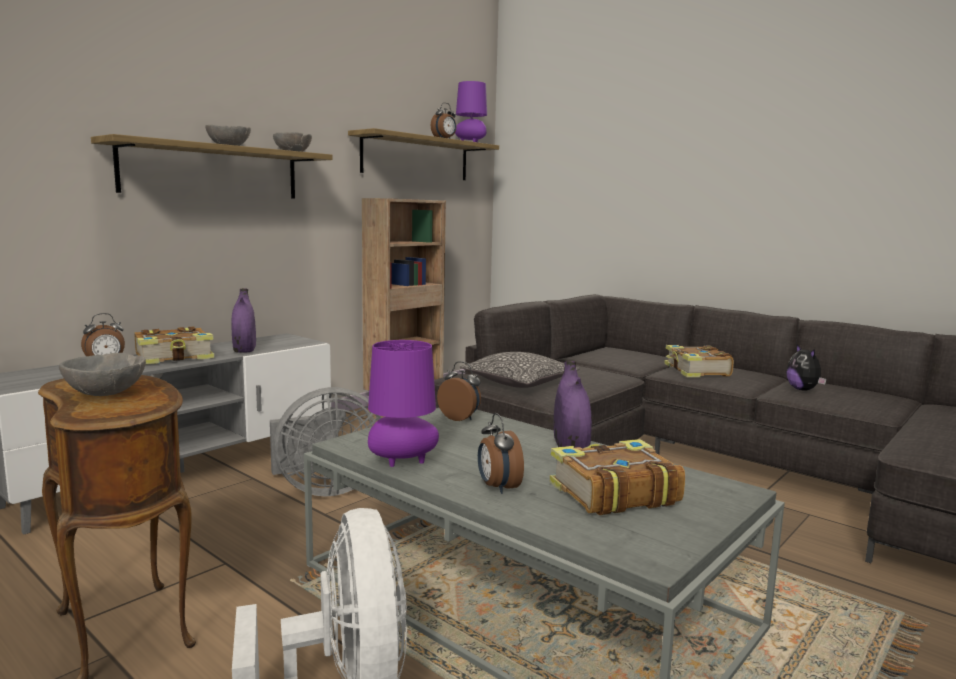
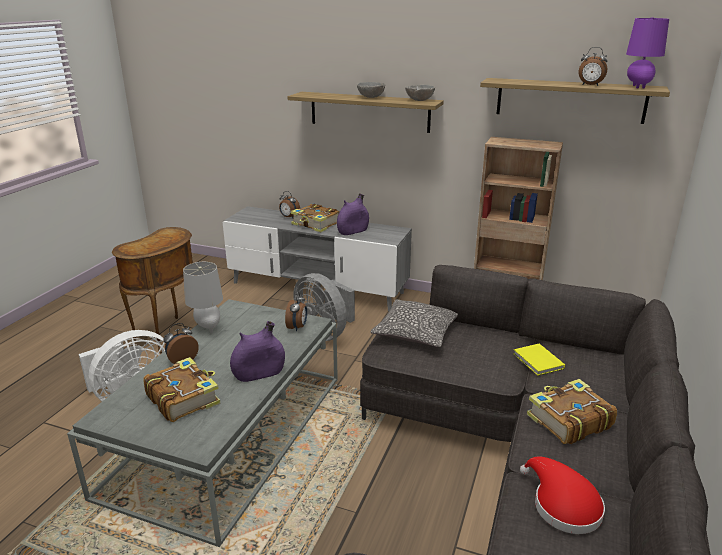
camera: 70 degrees right, 15 degrees up
(107, 394) = (152, 241): grey bowl -> none
(402, 463) = (207, 328): purple table lamp -> grey table lamp
(604, 363) = (538, 362): none -> yellow book
(803, 390) = (562, 505): plush toy -> red hat

